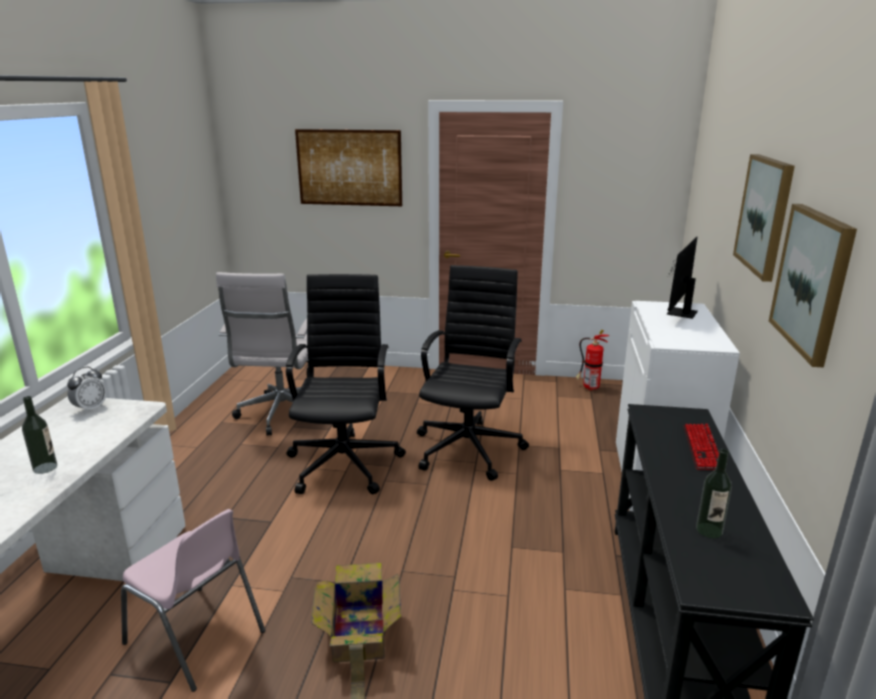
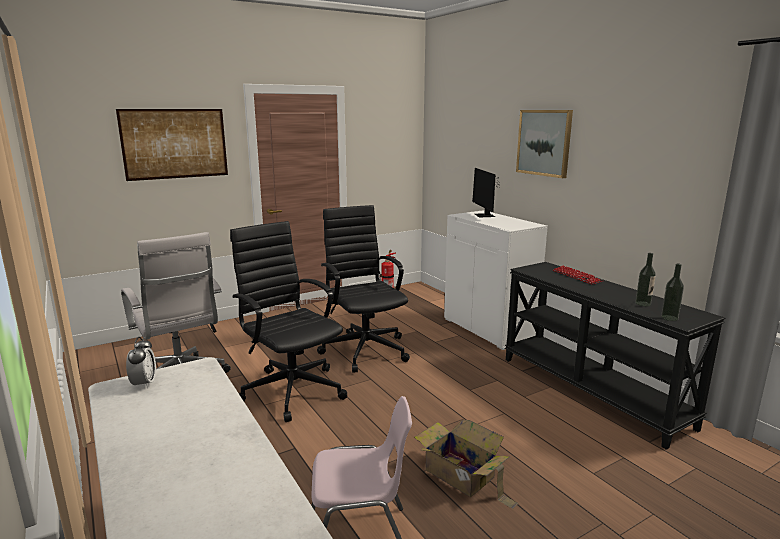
camera: 40 degrees left, 5 degrees down
(45, 468) = (208, 432): bottle -> bottle (669, 318)
(812, 281) = (615, 167): picture -> none

